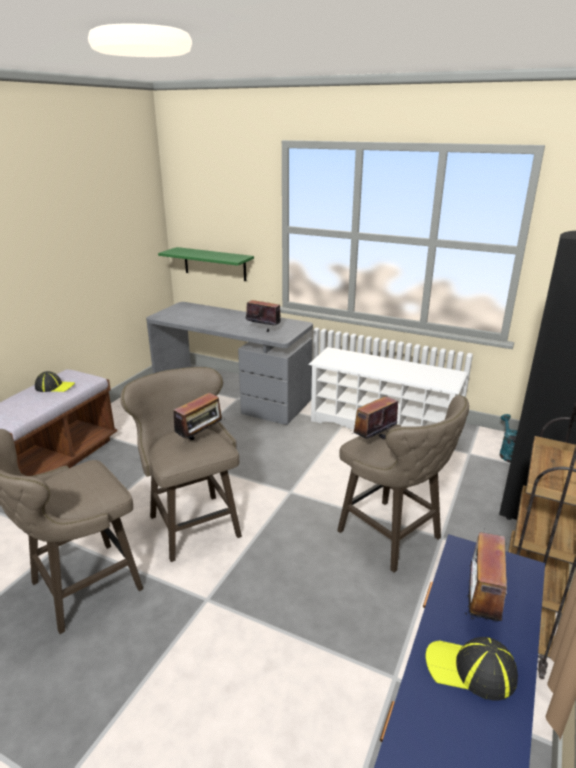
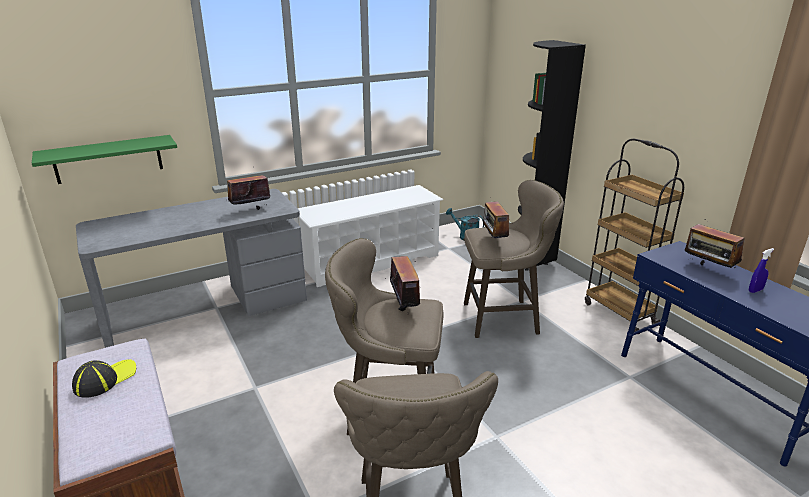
camera: 55 degrees left, 0 degrees up
(470, 669) = (755, 290): cap -> blue spray bottle

